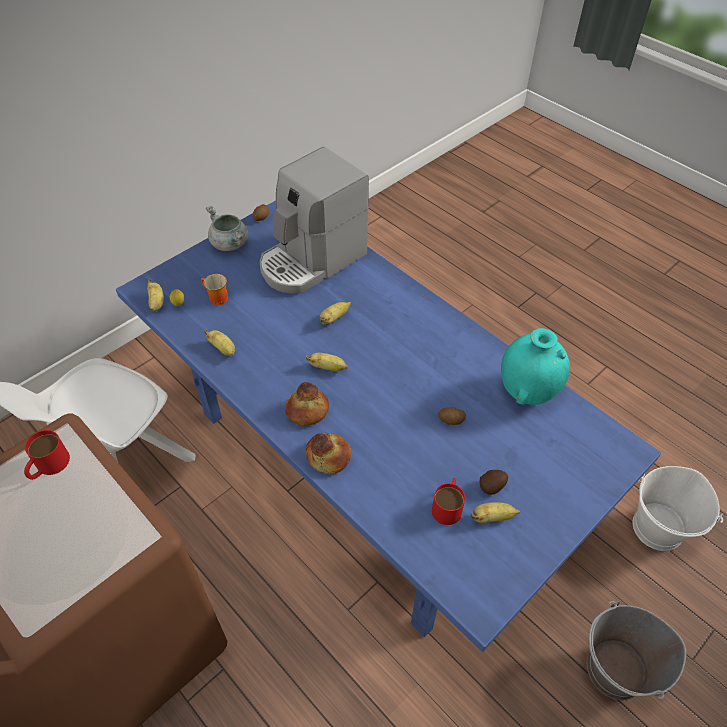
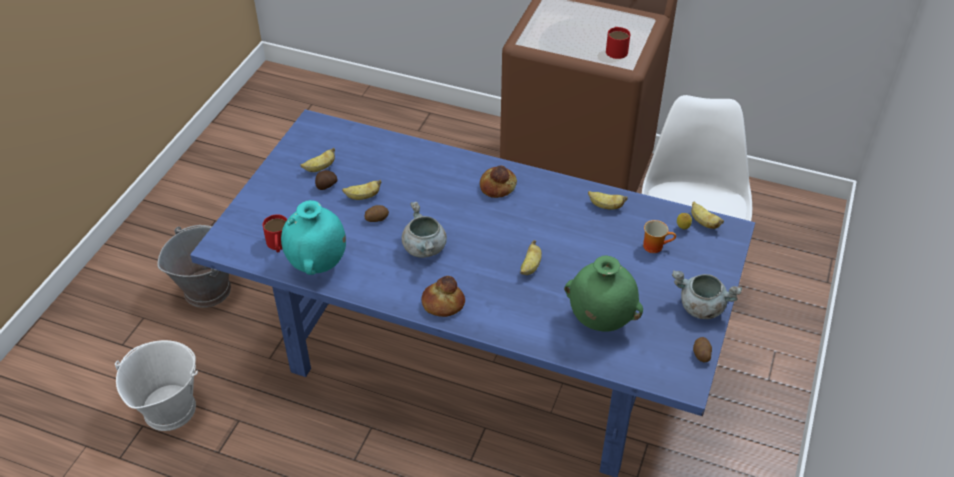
camera: 155 degrees right, 5 degrees down
(311, 261) = (599, 320): coffee machine -> green vase
(328, 368) = (504, 223): banana -> banana (362, 197)
(329, 456) = (459, 164): bread -> bread (442, 304)
(417, 369) = (425, 248): none -> grey cooking pot
(448, 505) = (355, 165): red mug -> red mug (278, 245)

